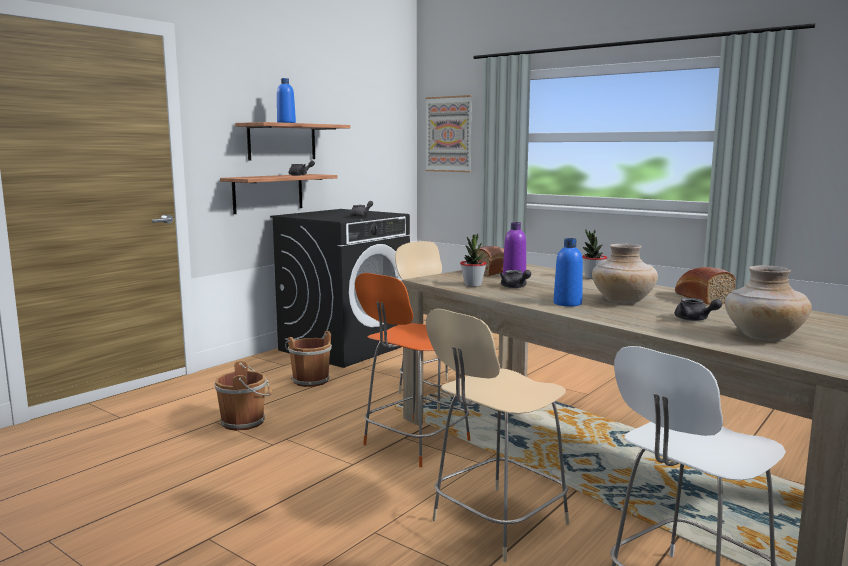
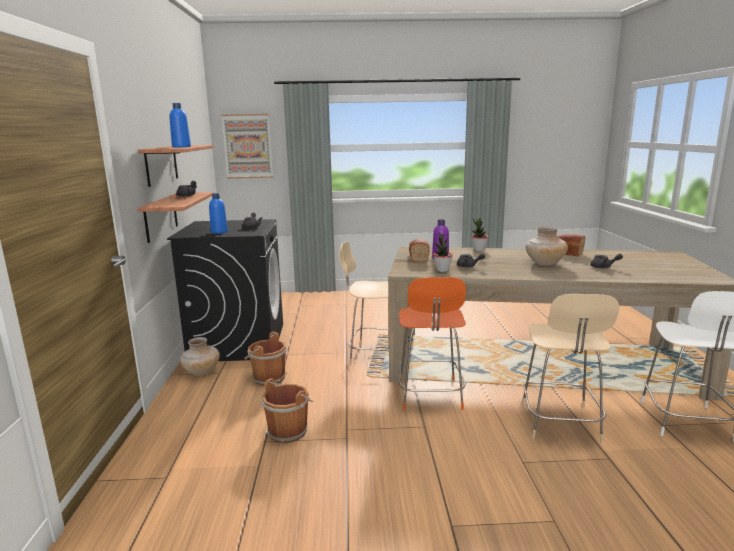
camera: 40 degrees left, 5 degrees up
(567, 303) = (528, 271): blue bottle -> blue bottle (219, 232)
(763, 337) = (653, 270): beige vase -> beige vase (201, 372)

